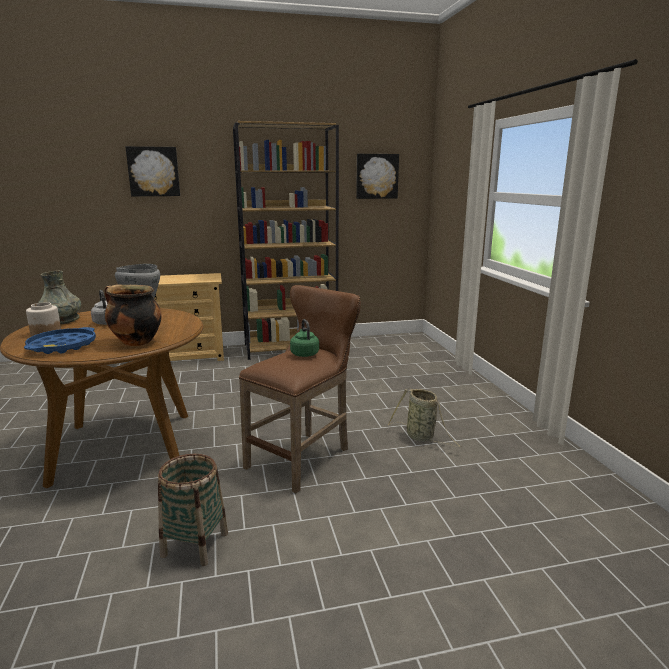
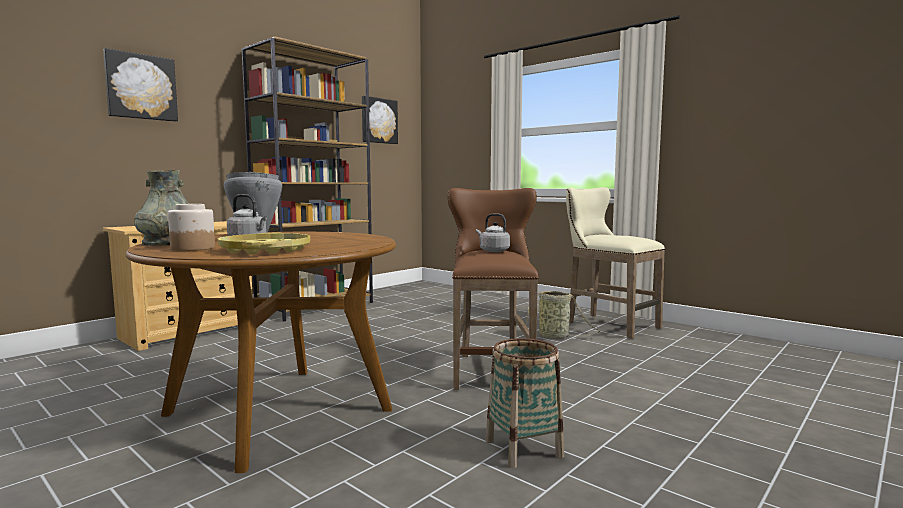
camera: 35 degrees left, 10 degrees down
(62, 346) = (266, 250): blue tray -> yellow tray
(135, 342) = (348, 243): cooking pot -> none
(304, 353) = (493, 251): green kettle -> grey kettle
(505, 437) = (607, 324): none -> beige stool

